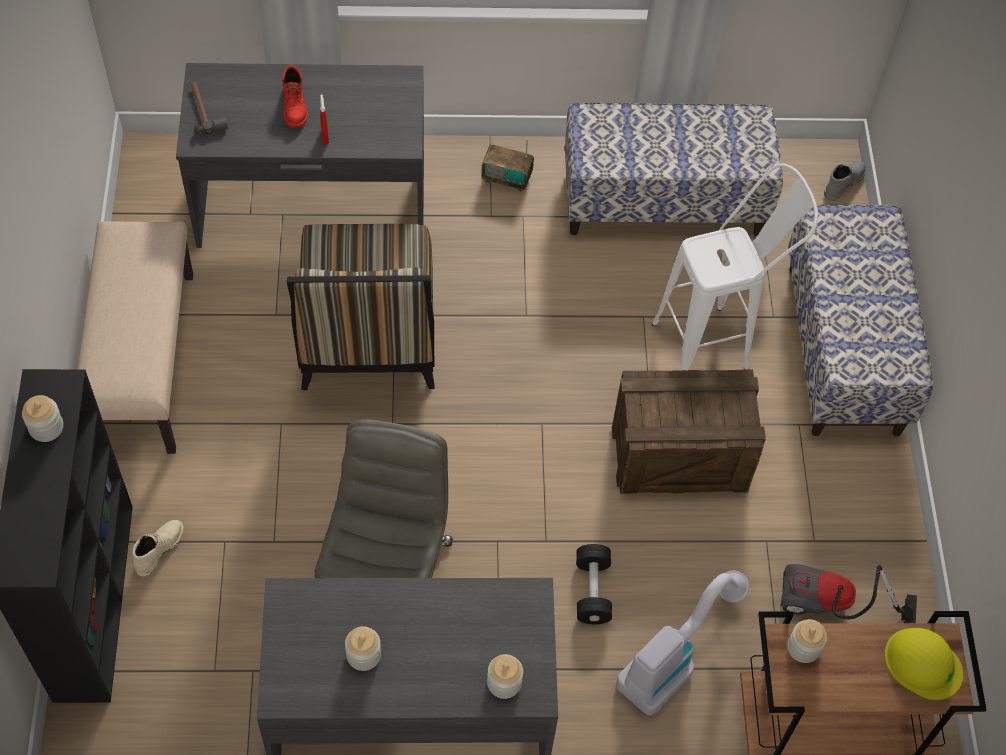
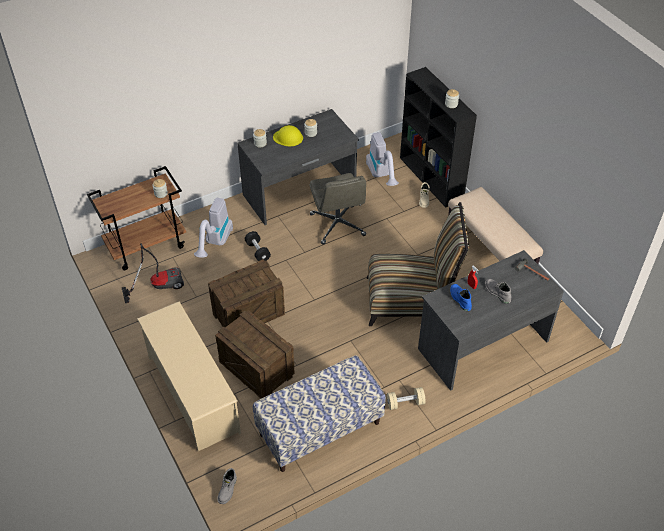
camera: 155 degrees right, 10 degrees down
(194, 667) = (381, 176): none -> vacuum cleaner
(295, 107) = (497, 293): red boot -> grey boot
(365, 124) = (459, 299): none -> blue boot
(368, 337) = (411, 300): chair -> chair turned 120 degrees clockwise
(506, 178) = (405, 403): radio -> beige dumbbell
(715, 343) = (256, 368): white stool -> crate
(844, 349) = (192, 393): bench -> beige shoe rack
(923, 663) = (114, 205): yellow hard hat -> yellow hard hat (288, 137)

